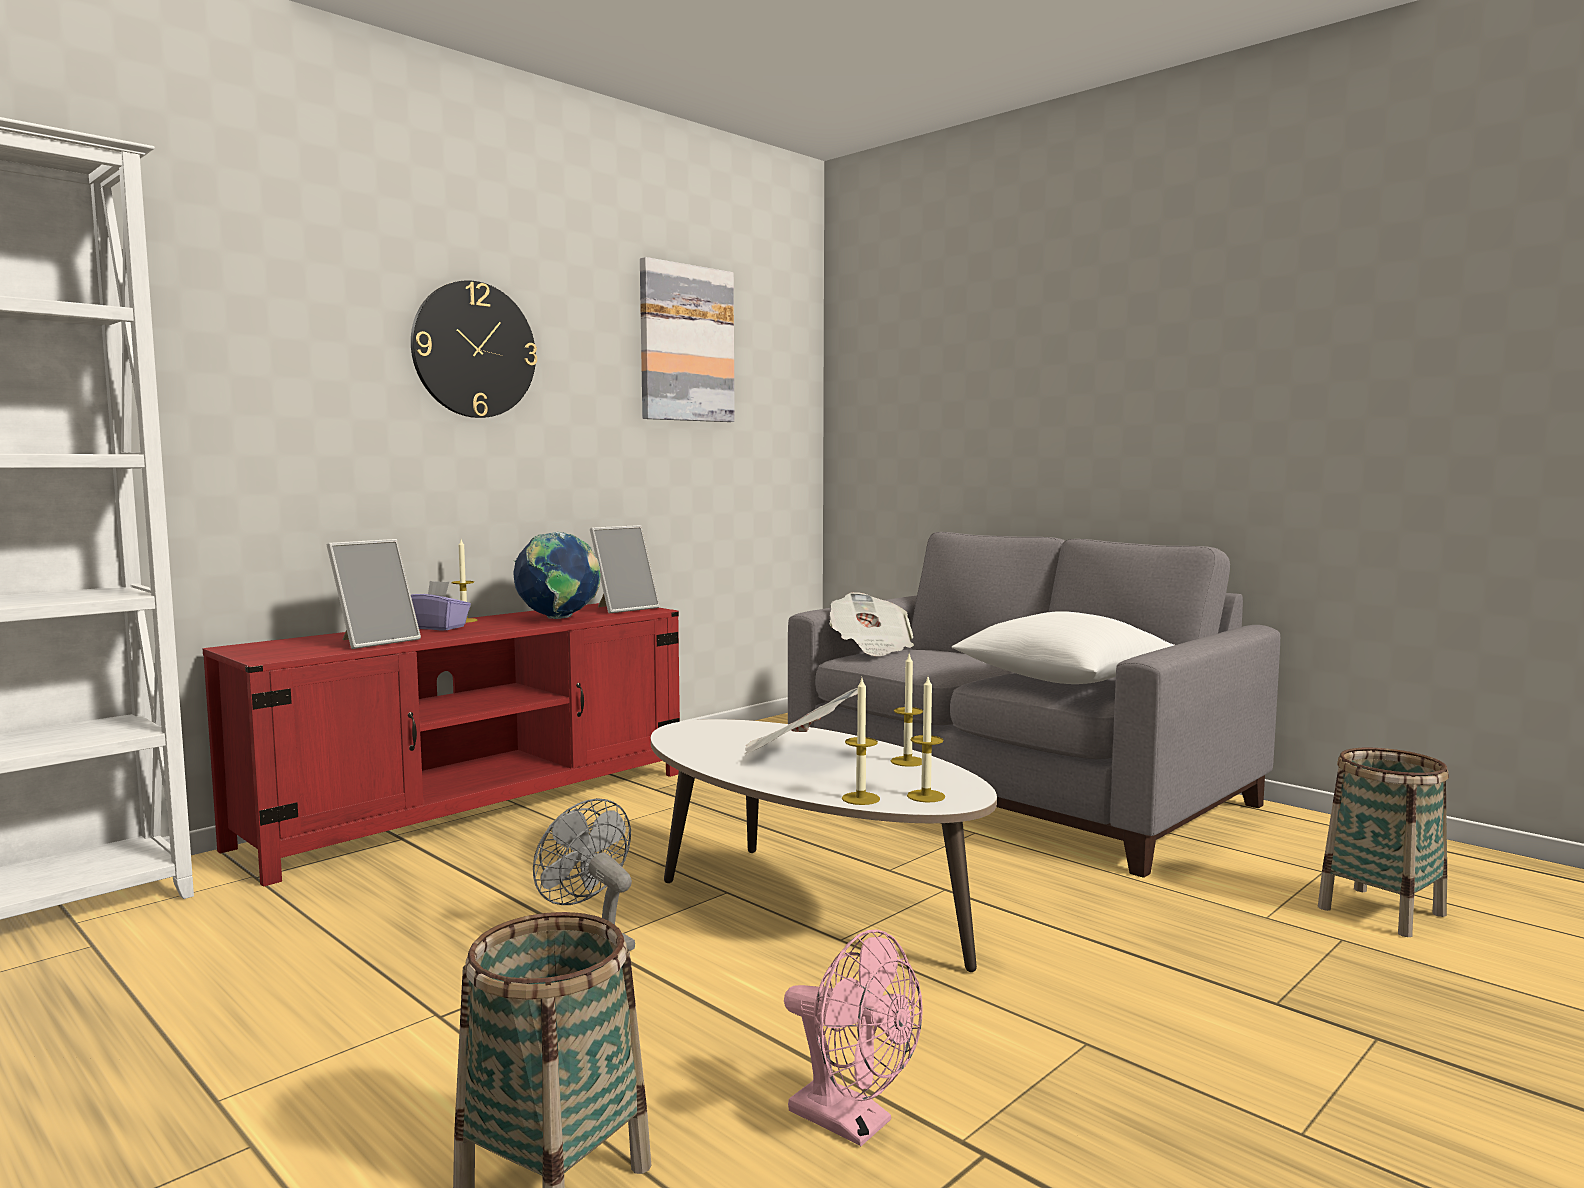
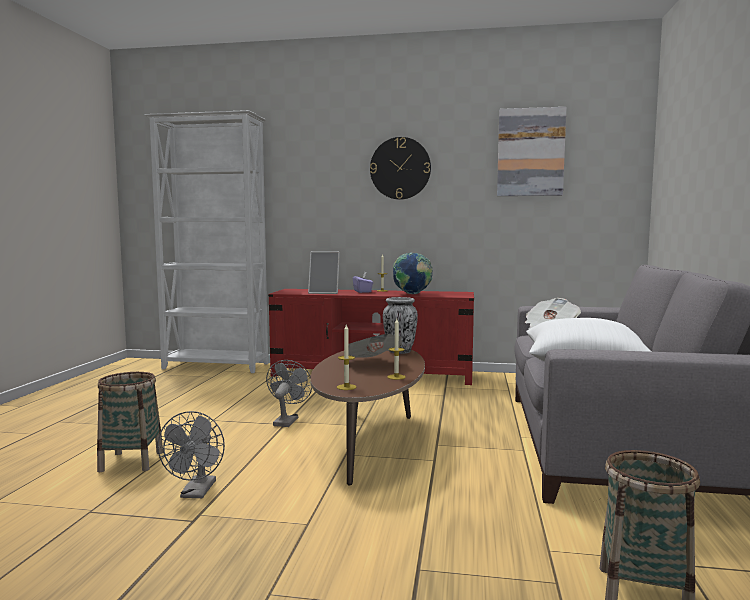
camera: 55 degrees right, 0 degrees up
(624, 608) = (456, 294): picture frame -> none
(744, 727) = (400, 351): none -> vase
(807, 905) = (370, 440): white coffee table -> brown coffee table
(853, 1123) = (196, 493): pink fan -> grey fan
(860, 798) = (325, 380): candle -> none

